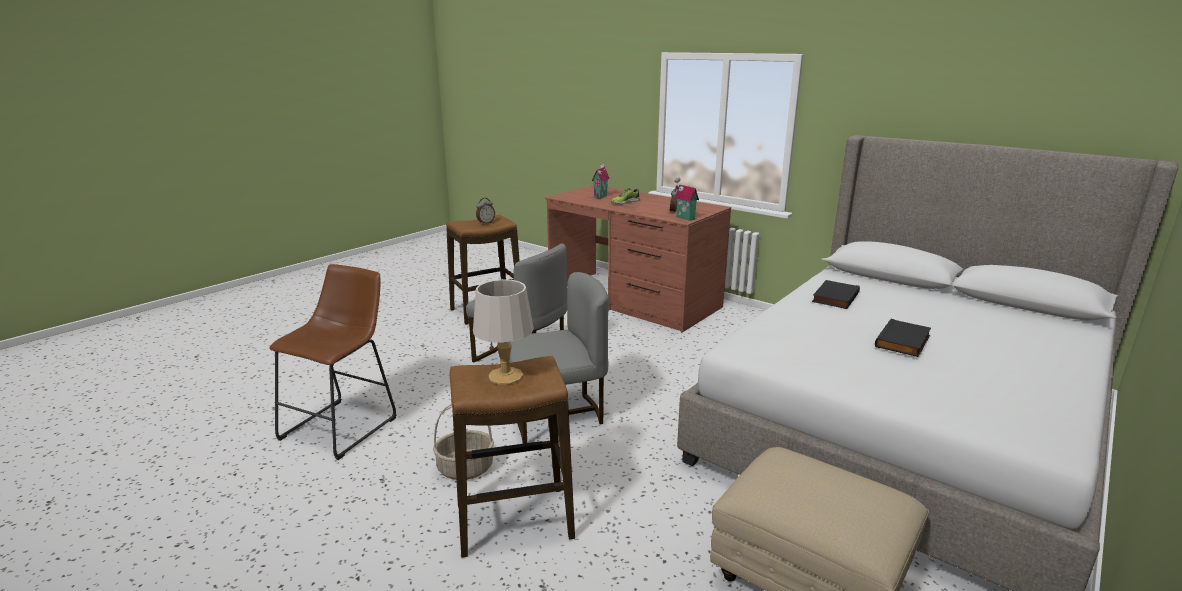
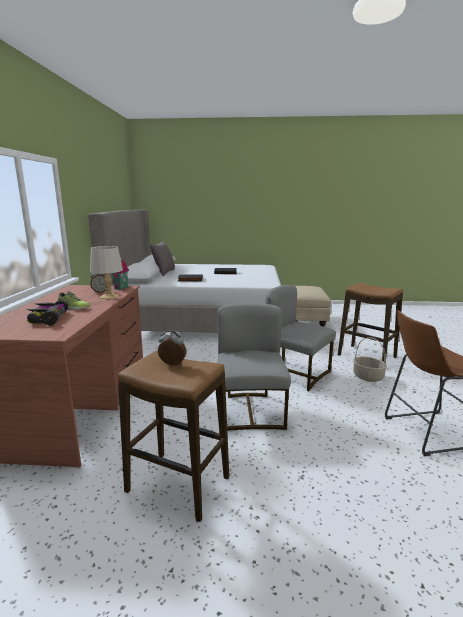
camera: 125 degrees left, 5 degrees down
(506, 376) = (374, 288): grey table lamp -> grey table lamp (109, 296)
(601, 196) = (48, 319): toy house -> toy car
(933, 294) = (164, 273): none -> grey pillow

